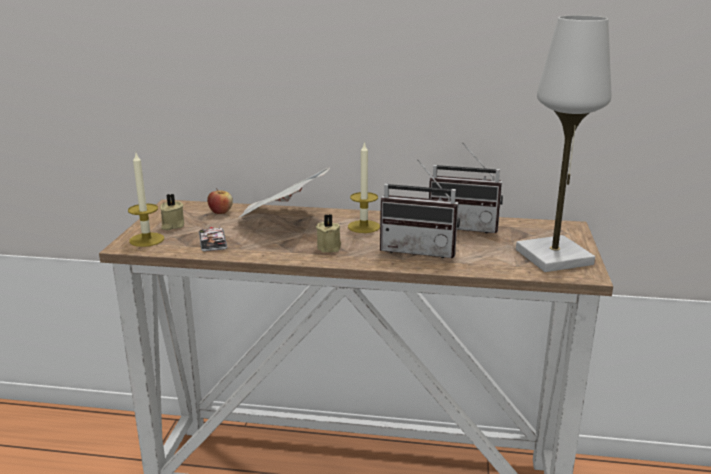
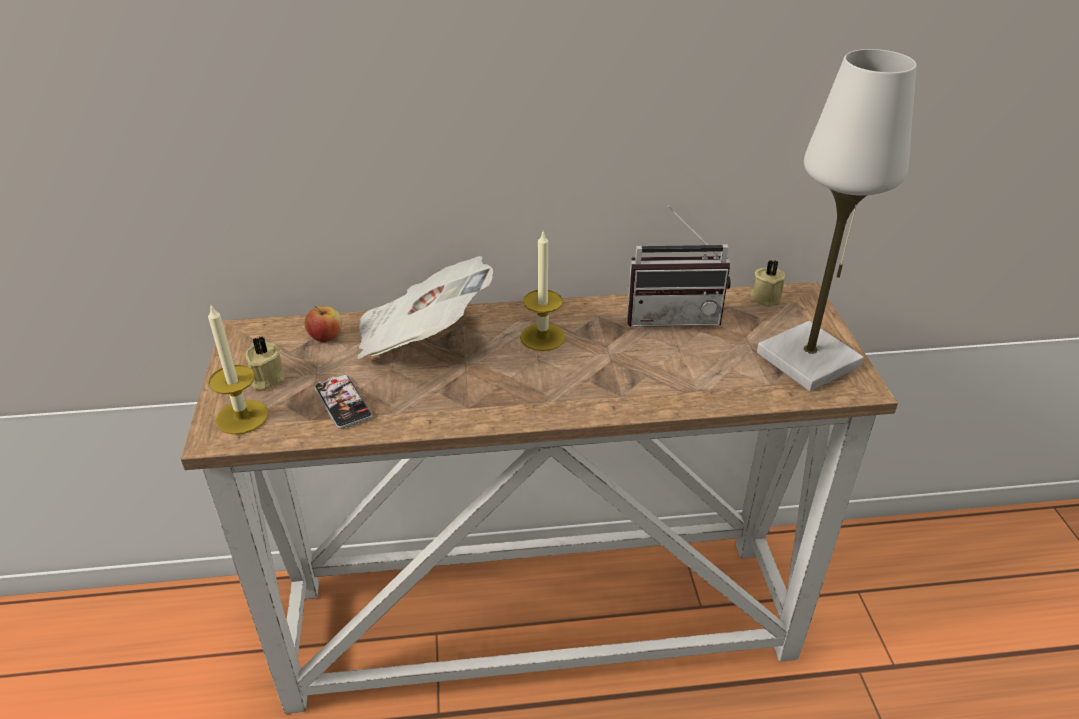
camera: 15 degrees left, 15 degrees up
(330, 247) = (515, 388): beige candle -> beige candle (767, 297)
(419, 249) = (637, 373): radio -> none

